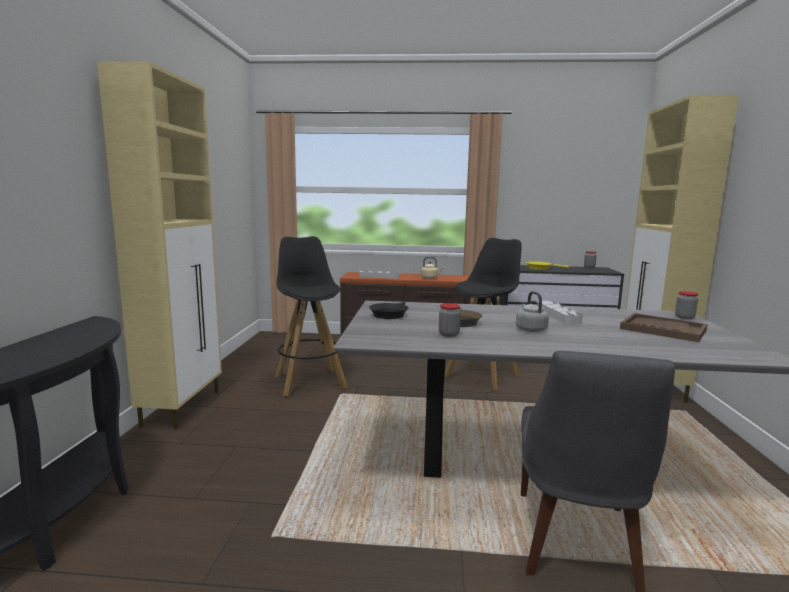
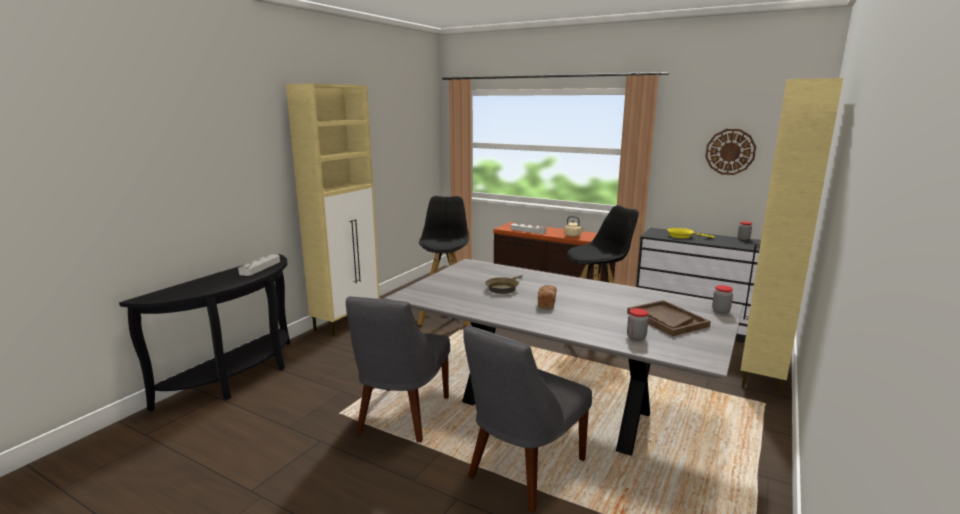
camera: 25 degrees right, 5 degrees up
(367, 517) = (402, 417): none -> grey chair
(389, 314) = (461, 275): black frying pan -> none
(449, 334) = (475, 298): jar -> jar (636, 337)
(530, 329) = (546, 303): grey kettle -> bread
(558, 316) = (597, 293): grey tray -> grey tray (260, 267)
(565, 188) = (730, 152): none -> wall clock

